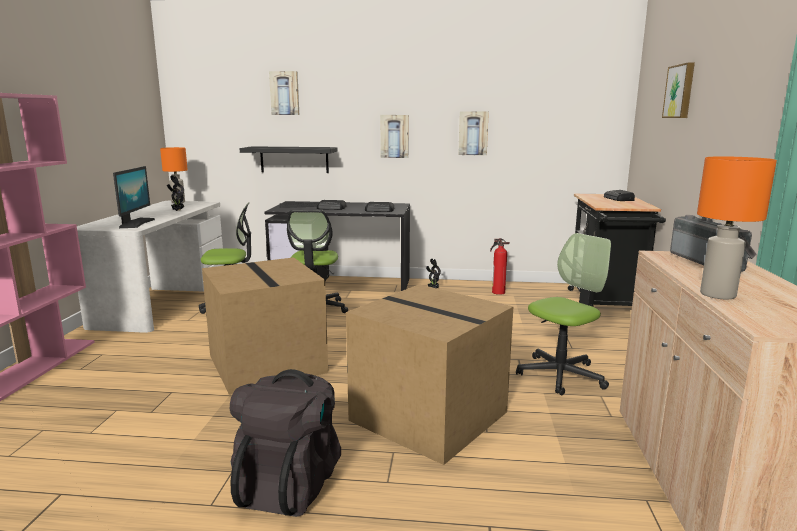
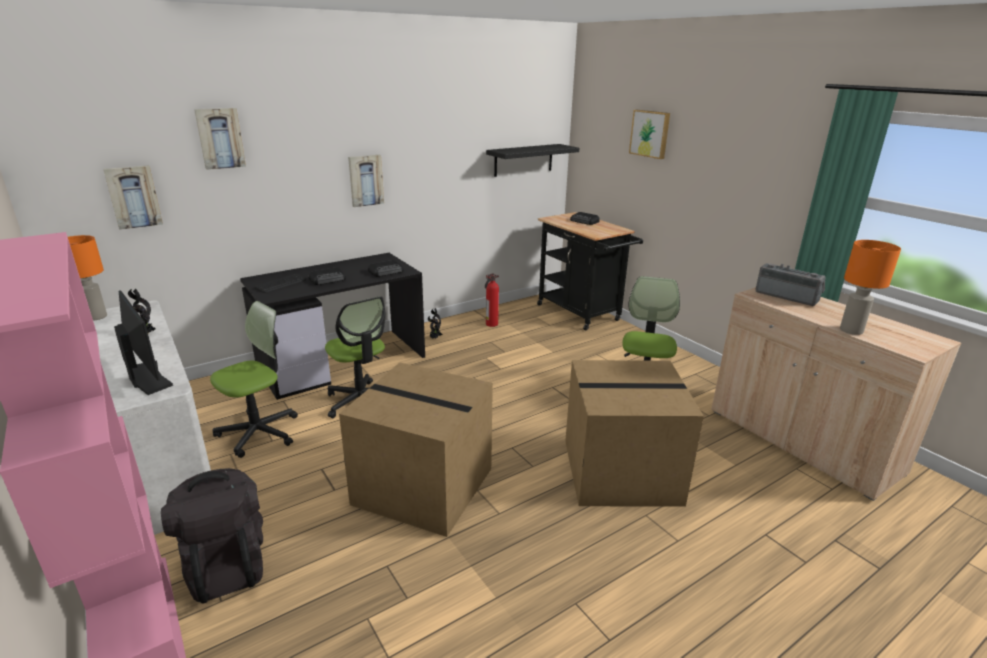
camera: 40 degrees left, 10 degrees up
(290, 484) = (628, 584): black backpack -> black backpack (227, 565)
(294, 159) = (244, 224): black shelf -> black shelf (523, 160)
(473, 133) = (444, 168): picture -> picture (133, 197)

